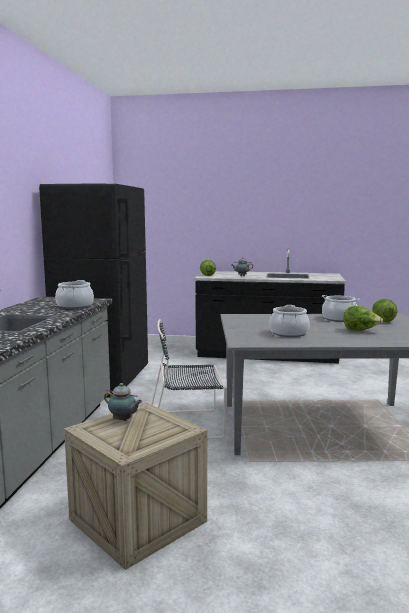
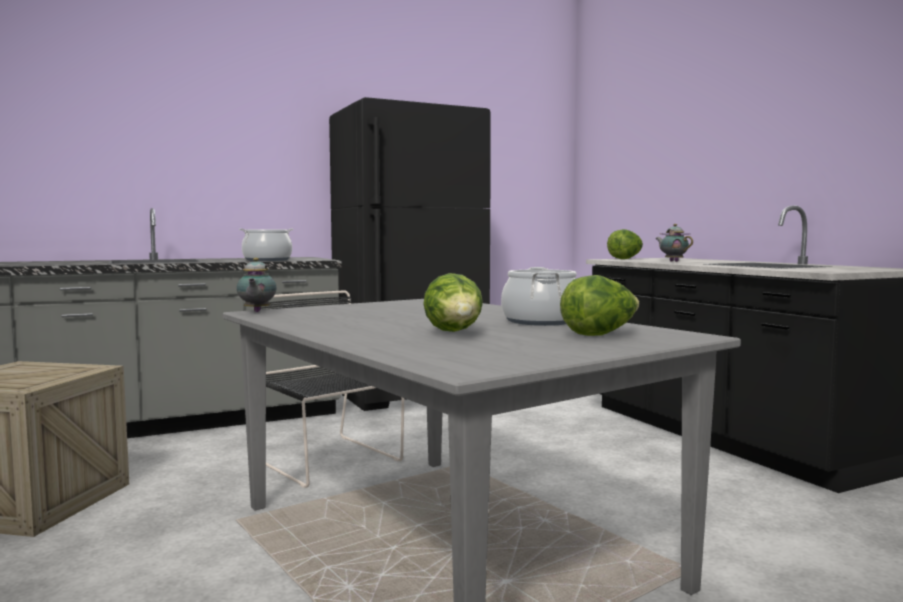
camera: 55 degrees right, 5 degrees down
(123, 420) = (48, 369): teapot -> teapot (256, 311)
(289, 333) = (353, 317): cooking pot -> none

